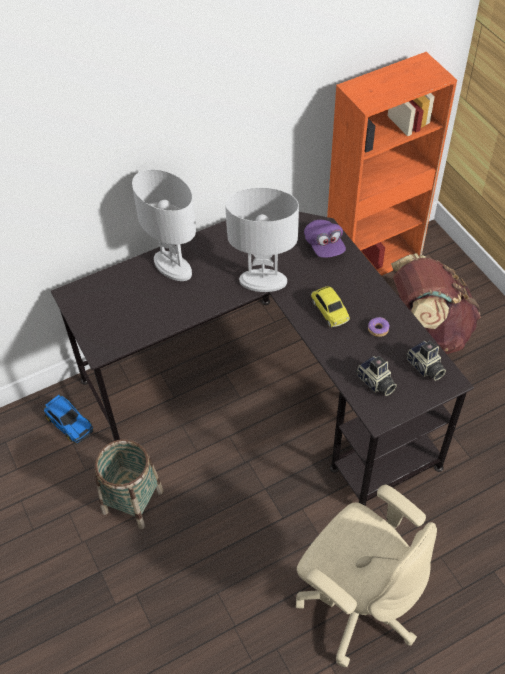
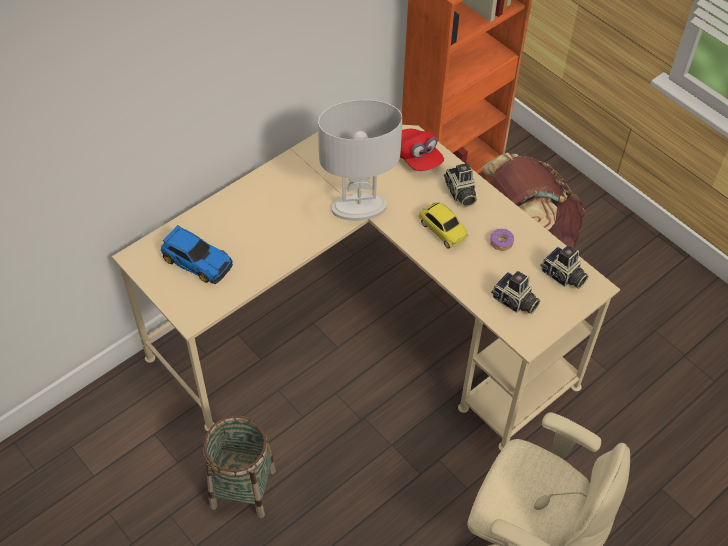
camera: 15 degrees left, 0 degrees up
(69, 422) = (143, 410): toy car -> toy car (196, 260)
(173, 266) = (251, 206): white table lamp -> none
(267, 388) = (365, 331): black desk -> beige desk
(324, 246) = (417, 158): purple cap -> red cap
(353, 281) = (460, 193): none -> camera

